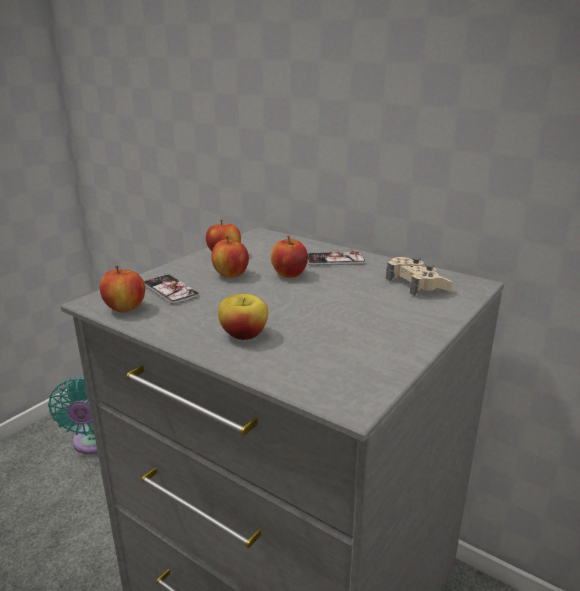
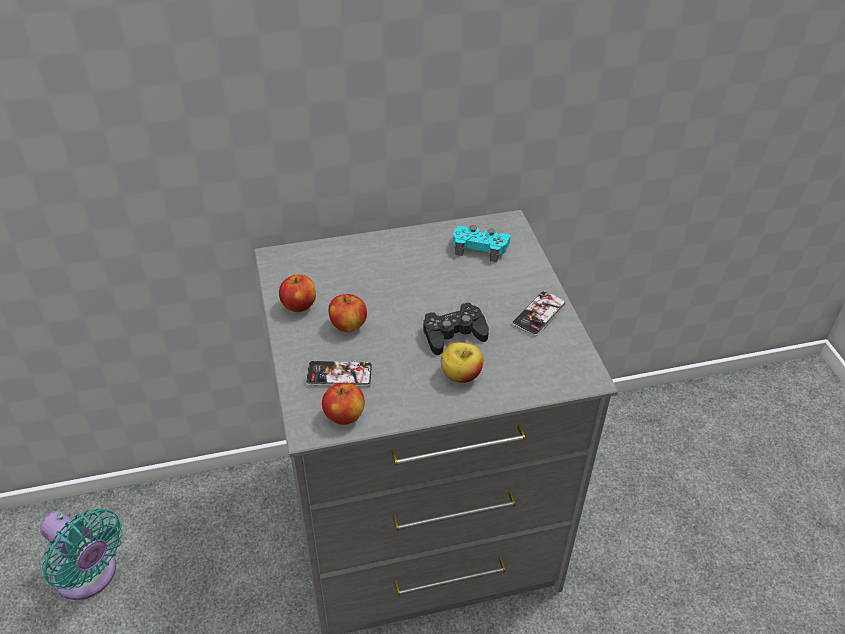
camera: 50 degrees left, 20 degrees up
(289, 274) = (388, 295): apple -> none
(290, 313) = (454, 334): none -> black game controller
(335, 260) = (391, 255): phone -> phone (539, 314)
(417, 284) = (480, 247): beige game controller -> turquoise game controller

